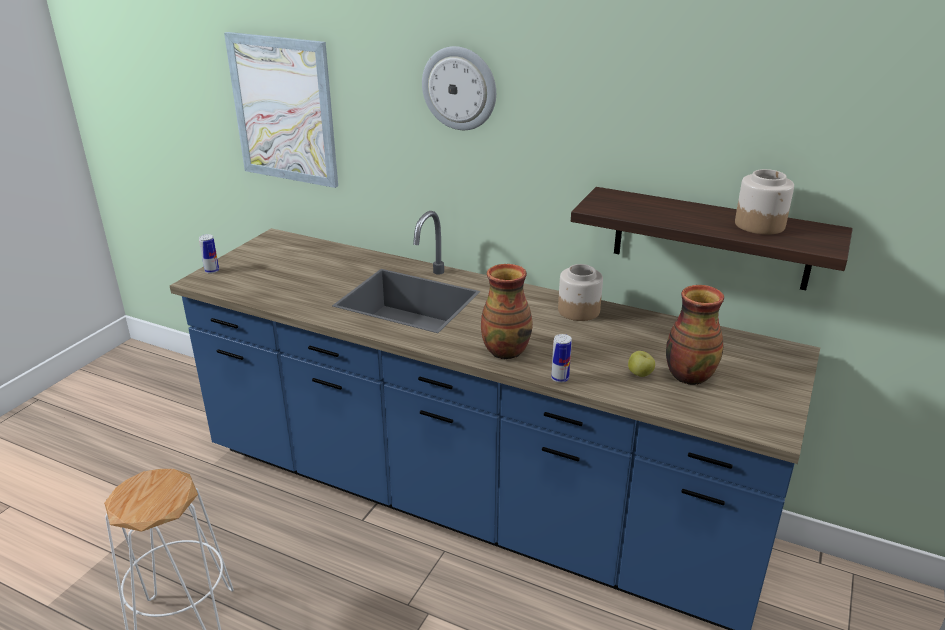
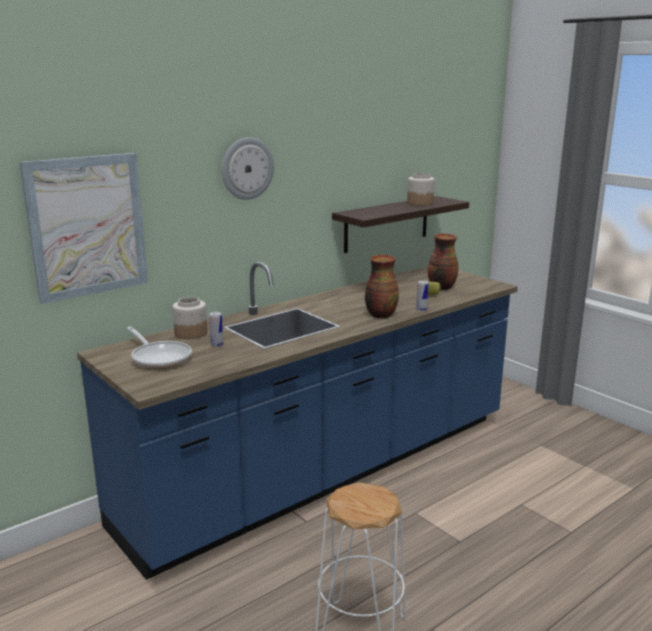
camera: 65 degrees left, 10 degrees down
(212, 271) = (135, 382): can -> can (217, 344)
(274, 264) = (159, 358): none -> frying pan
(578, 310) = (351, 292): jar -> jar (190, 333)

